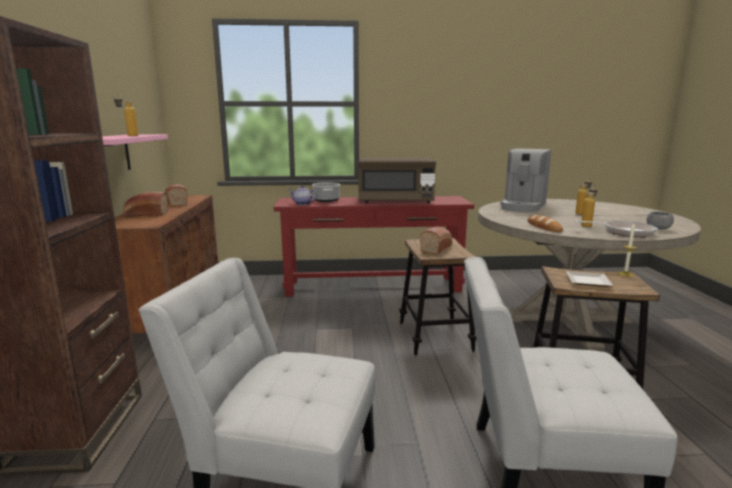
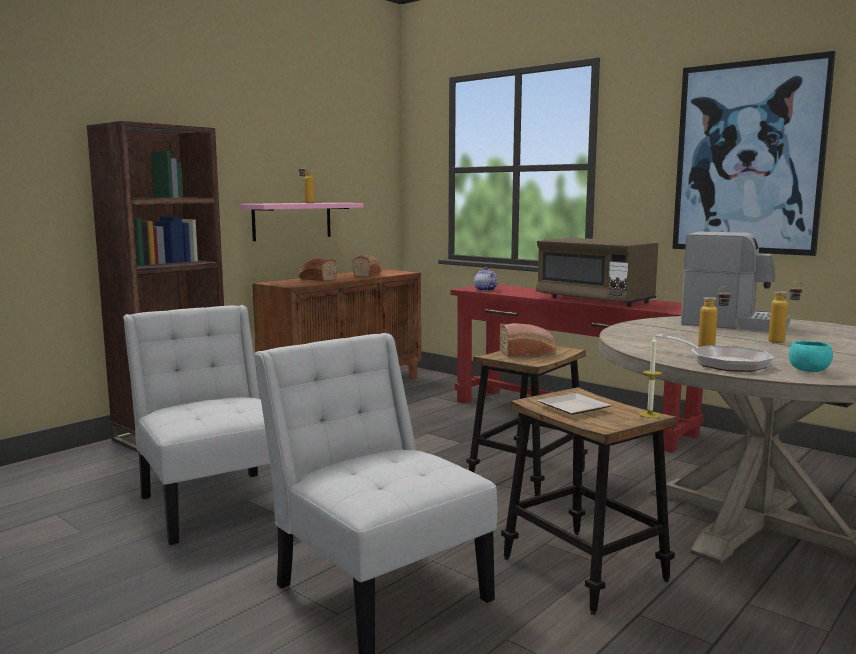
camera: 45 degrees right, 5 degrees down
(326, 200) = (522, 290): cooking pot -> none
(465, 101) = (748, 158): none -> picture
(523, 206) = (732, 324): coffee machine -> coffee machine turned 135 degrees counterclockwise
(544, 227) = (638, 341): bread -> none
(658, 229) = (809, 371): grey bowl -> turquoise bowl

